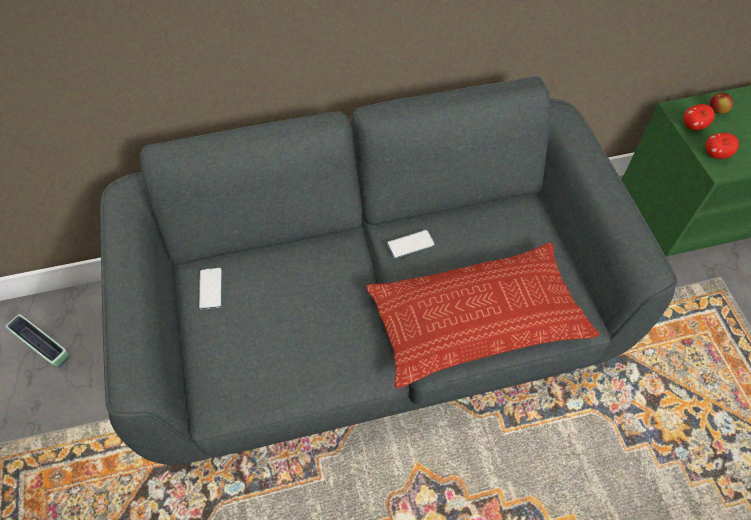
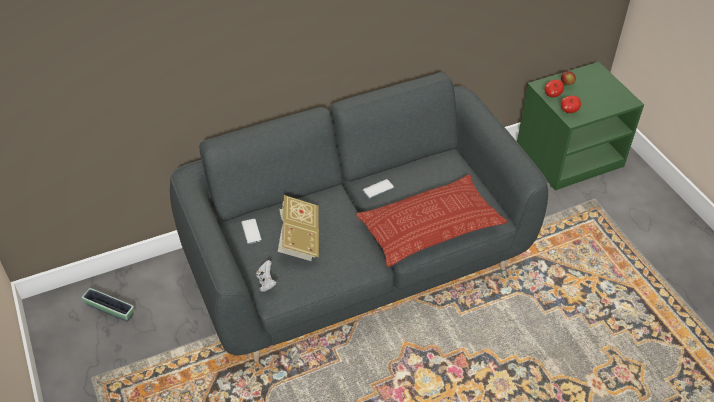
camera: 10 degrees left, 10 degrees down
(210, 380) = (266, 282): none -> white game controller
(276, 313) = (299, 239): none -> book

